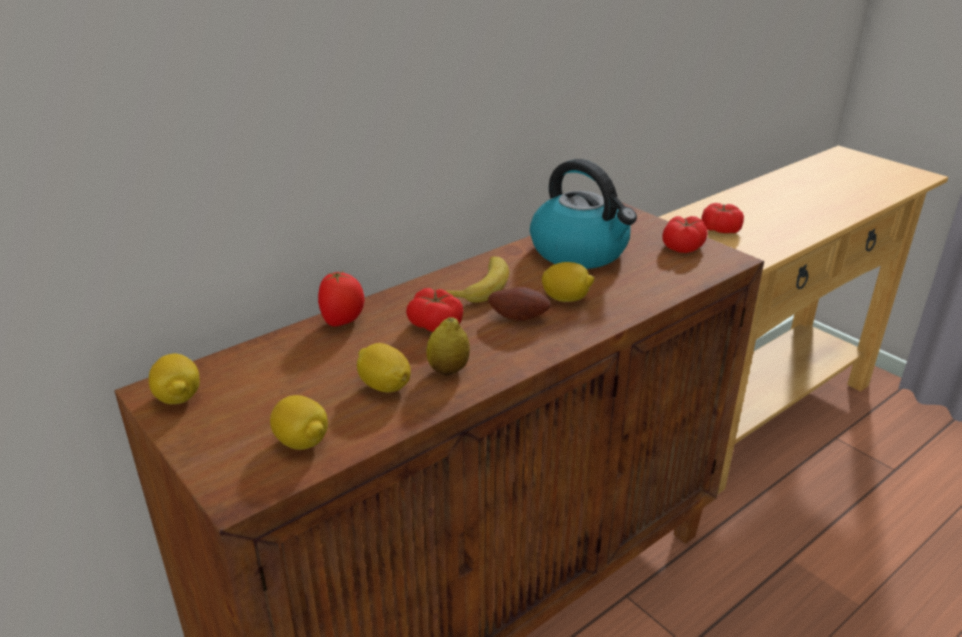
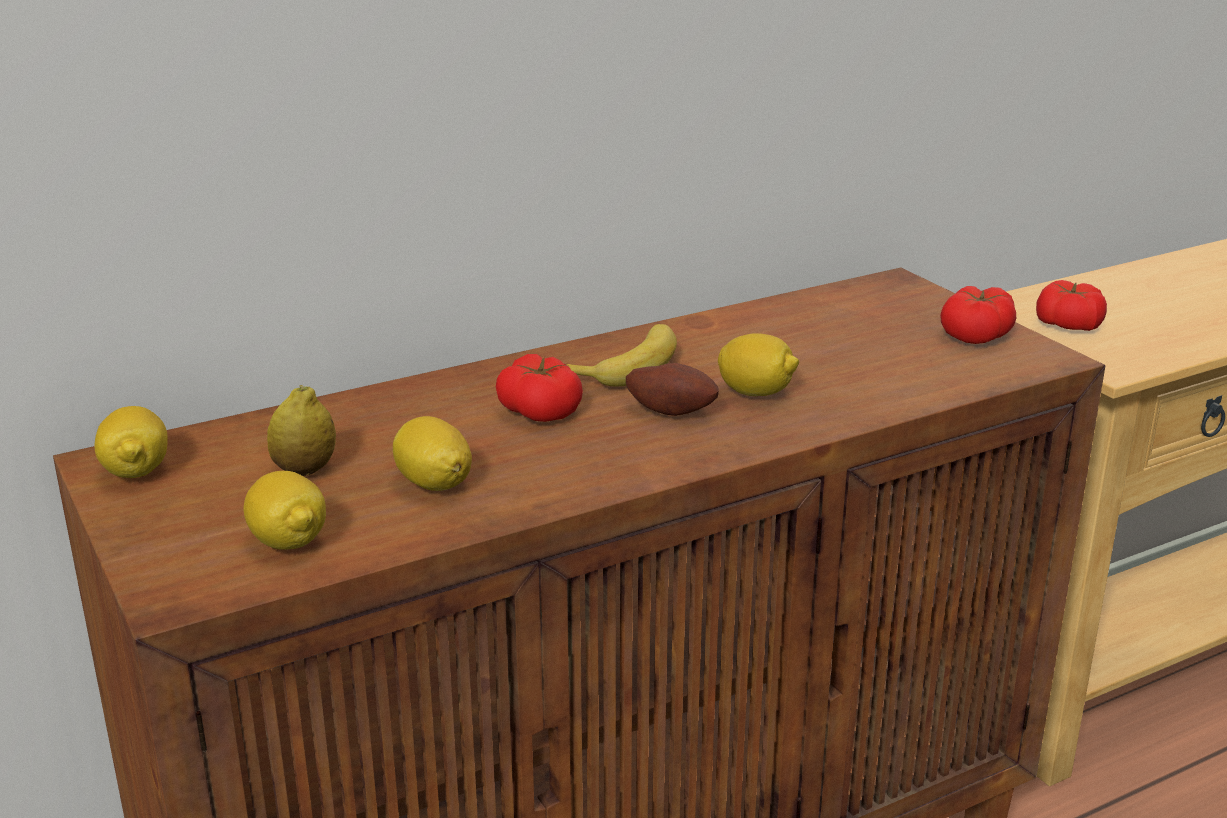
camera: 10 degrees right, 5 degrees down
(343, 322) = (404, 397): tomato -> none
(448, 370) = (536, 471): lemon -> lemon (304, 470)
(580, 252) = (805, 331): kettle -> none

